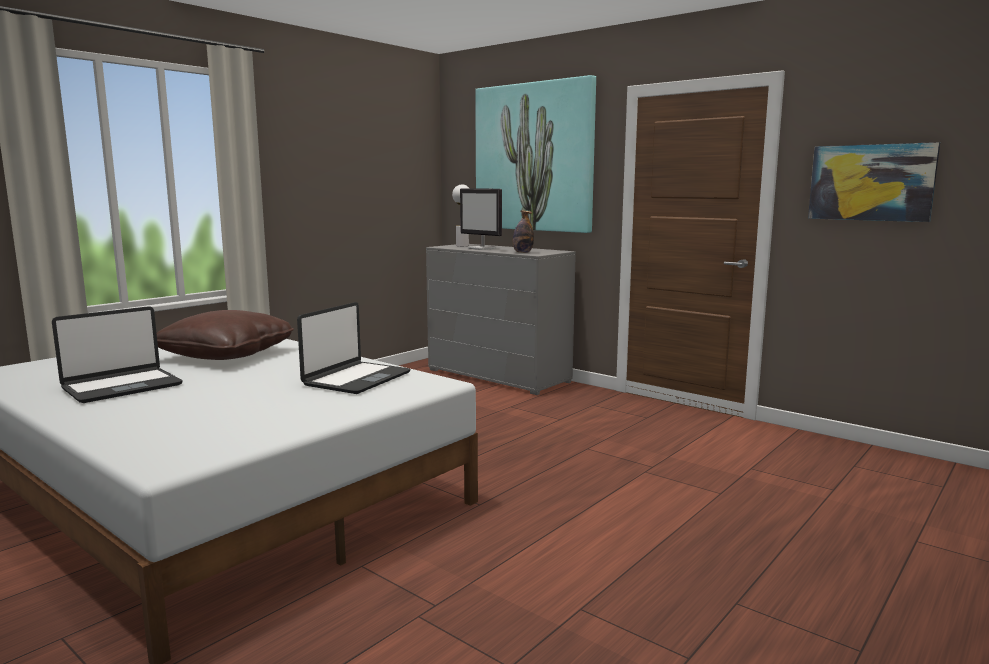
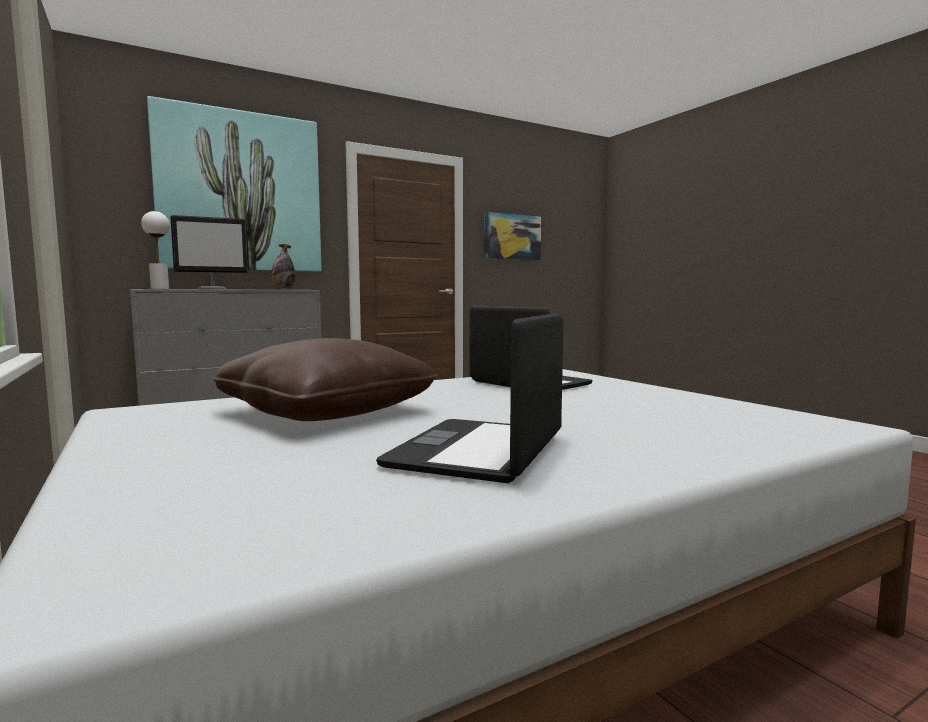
camera: 70 degrees left, 5 degrees down
(122, 386) = (480, 451): laptop -> laptop turned 135 degrees counterclockwise

